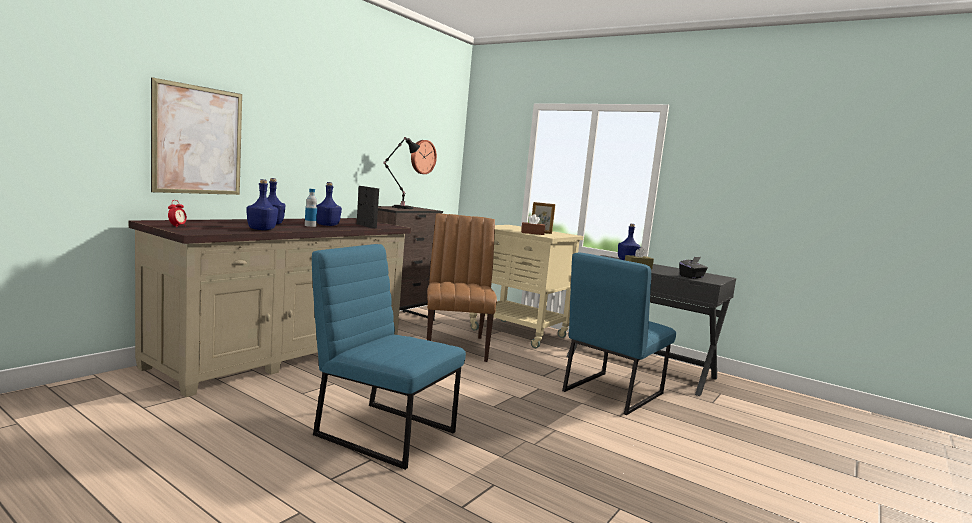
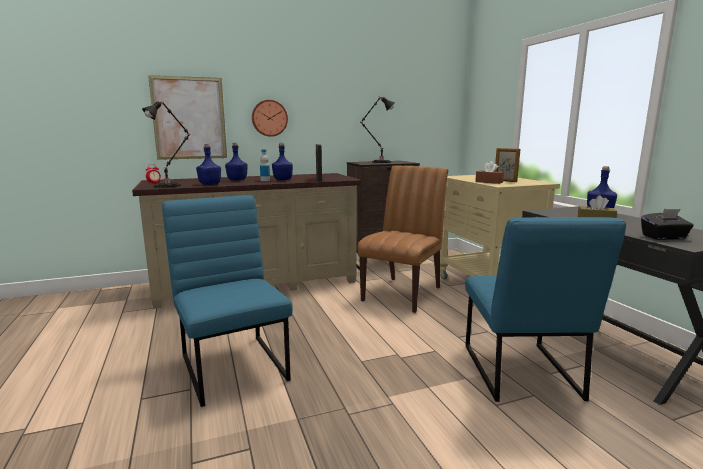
camera: 35 degrees right, 5 degrees up
(213, 230) = (169, 185): none -> black table lamp
(422, 157) = (412, 113): wall clock -> wall clock (269, 118)
(611, 392) = (520, 373): blue chair -> blue chair turned 75 degrees counterclockwise

